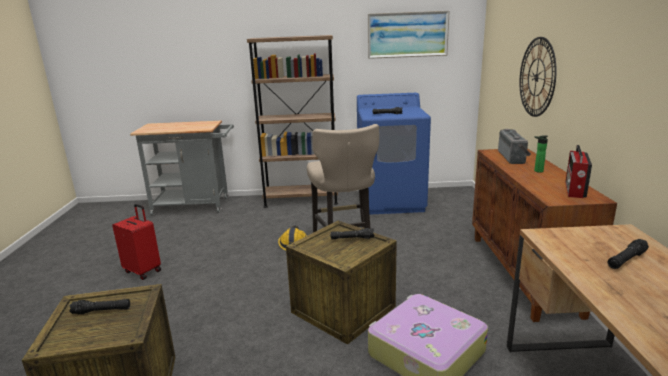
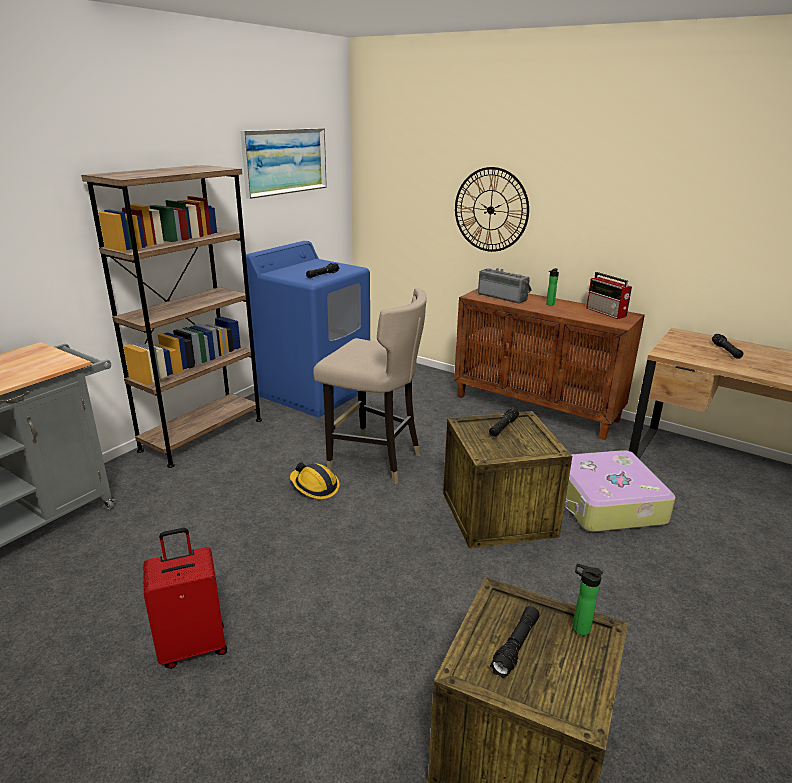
camera: 55 degrees left, 5 degrees up
(127, 325) = (578, 628): none -> bottle

